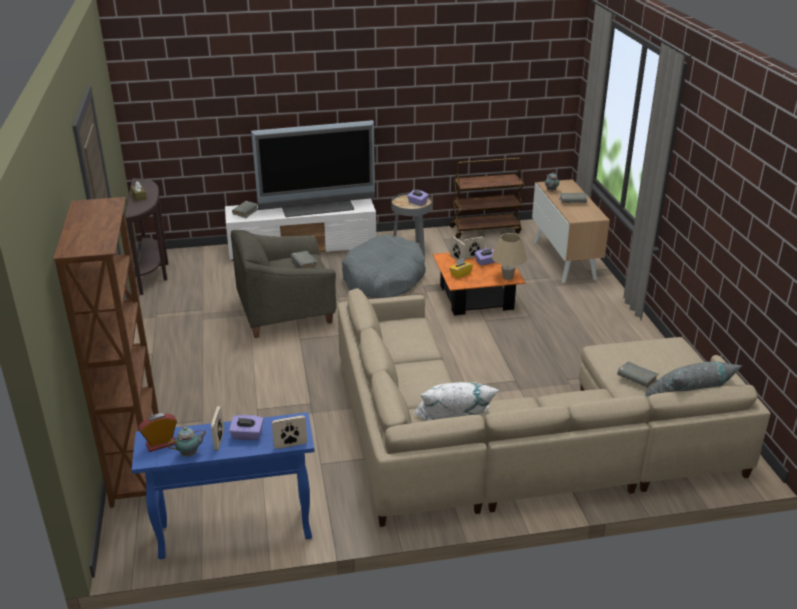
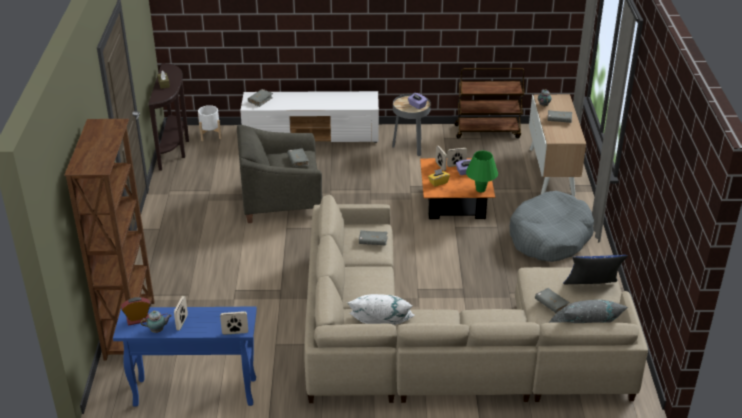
camera: 10 degrees right, 5 degrees up
(191, 256) = (210, 135): none -> white planter
(247, 435) = (204, 320): purple tissue box -> none
(318, 207) = (326, 100): television -> none
(383, 279) = (376, 175): grey dog bed -> grey dog bed (549, 237)
(413, 335) = (373, 241): none -> grey book
(507, 277) = (480, 189): beige table lamp -> green table lamp
(672, 358) = (592, 288): none -> blue pillow

